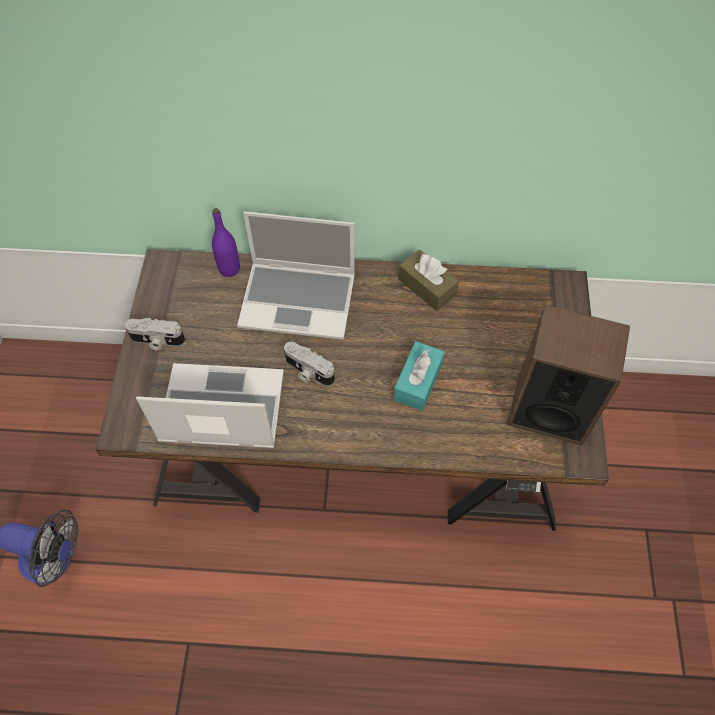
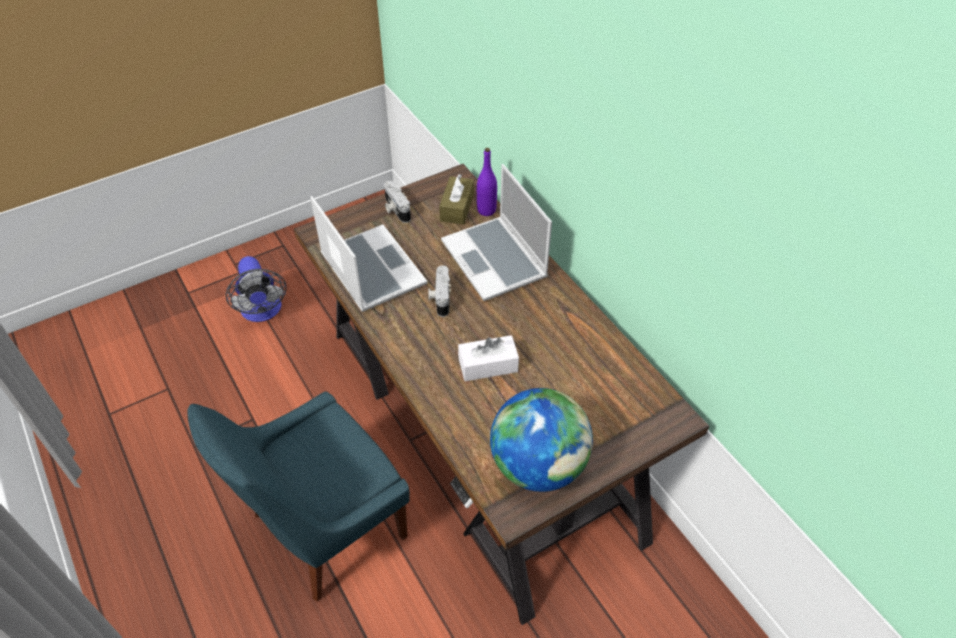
camera: 55 degrees right, 10 degrees down
(364, 641) = (324, 529): none -> blue chair
(418, 382) = (488, 365): turquoise tissue box -> white tissue box
(427, 287) = (581, 326): brown tissue box -> brown tissue box (457, 207)
(549, 409) = (538, 465): speaker -> globe

